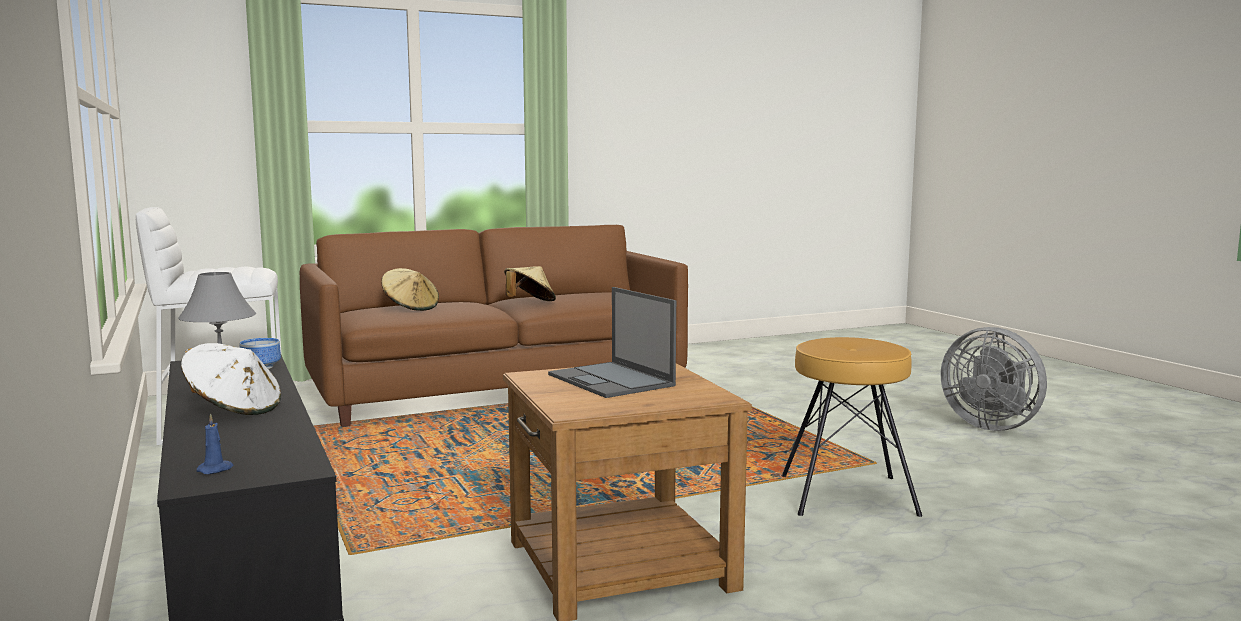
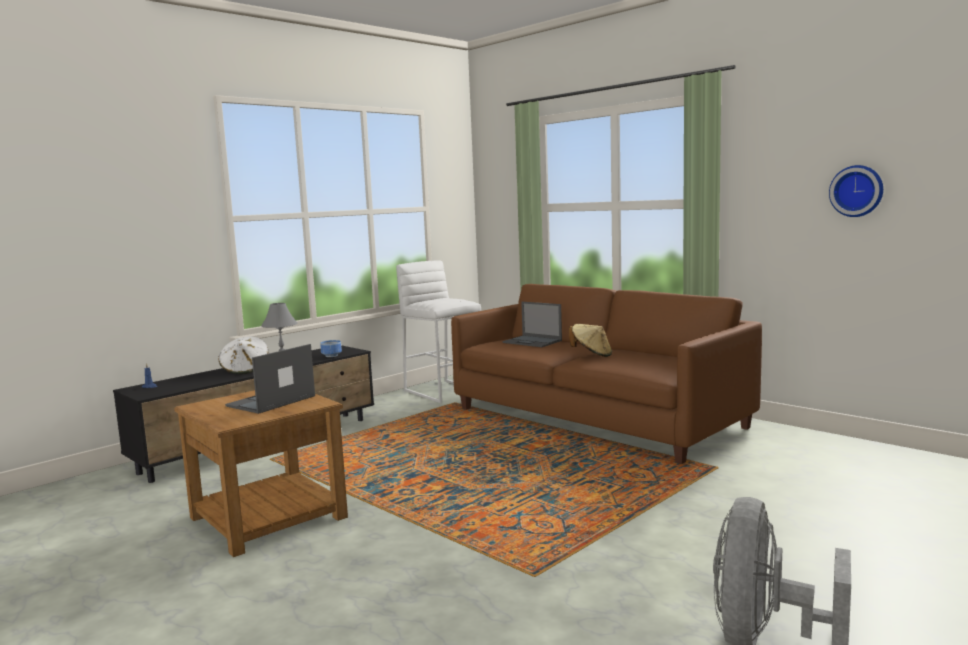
camera: 70 degrees right, 0 degrees up
(411, 308) = (533, 342): beige hat -> laptop
(673, 123) = (857, 191): none -> wall clock
(847, 495) = (434, 571): brown stool -> none

